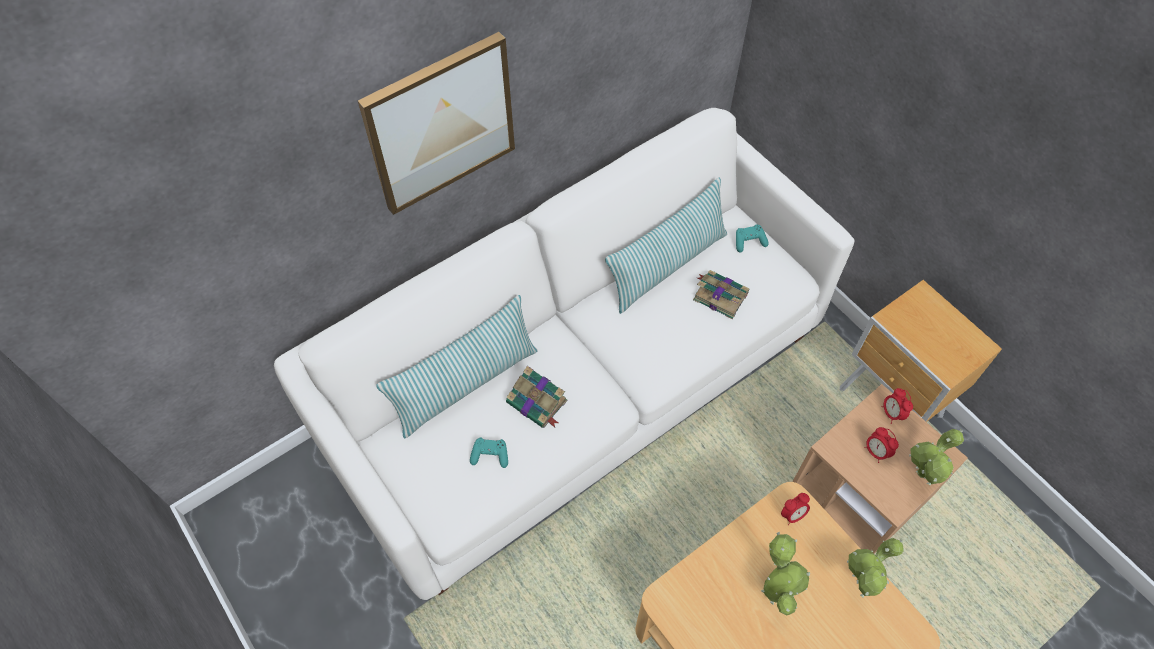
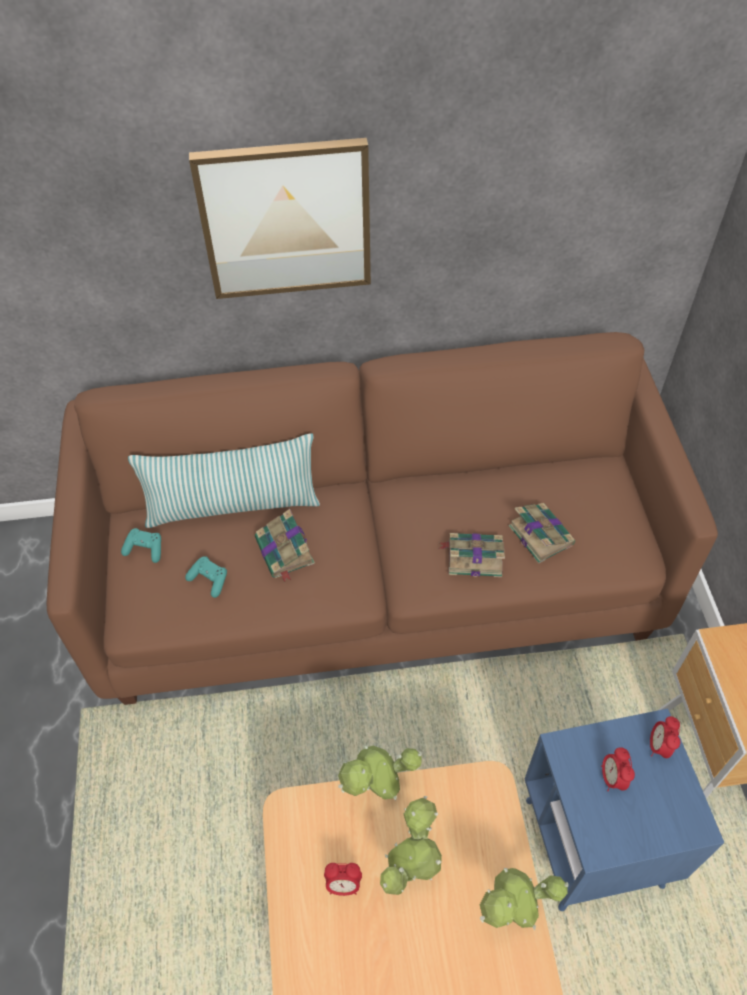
camera: 30 degrees right, 5 degrees down
(576, 387) = (375, 577): white sofa -> brown sofa
(667, 266) = (504, 482): pillow -> none
(682, 336) = (473, 557): none -> book
(749, 242) = (609, 496): turquoise game controller -> turquoise game controller (145, 549)
(792, 515) = (481, 799): alarm clock -> alarm clock (343, 885)
(850, 505) = (593, 842): brown side table -> blue side table
(921, 477) = (650, 833): potted plant -> potted plant (379, 791)

